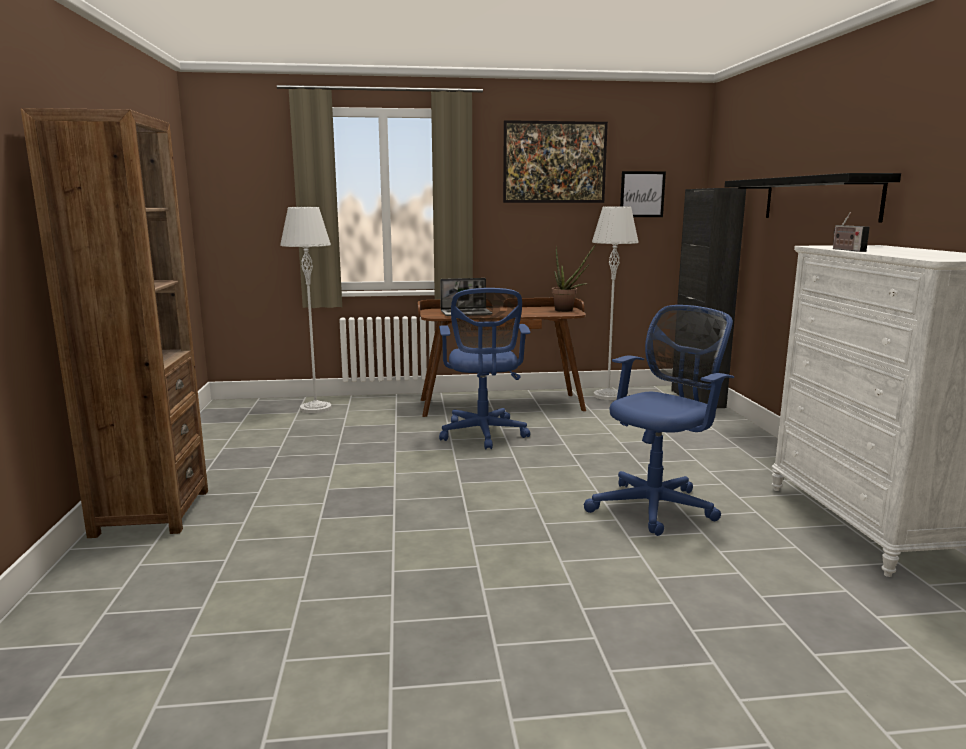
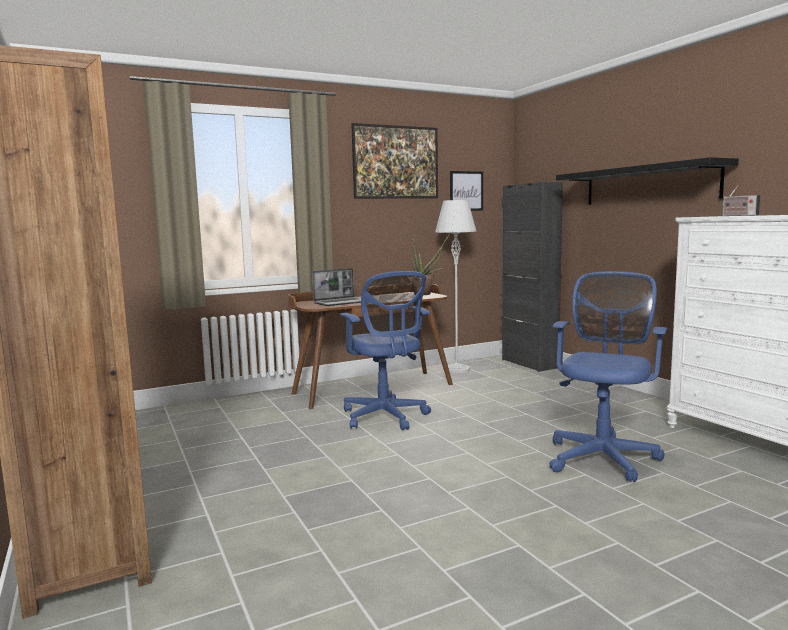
camera: 20 degrees left, 5 degrees down
(316, 408) = (188, 416): grey floor lamp -> none

